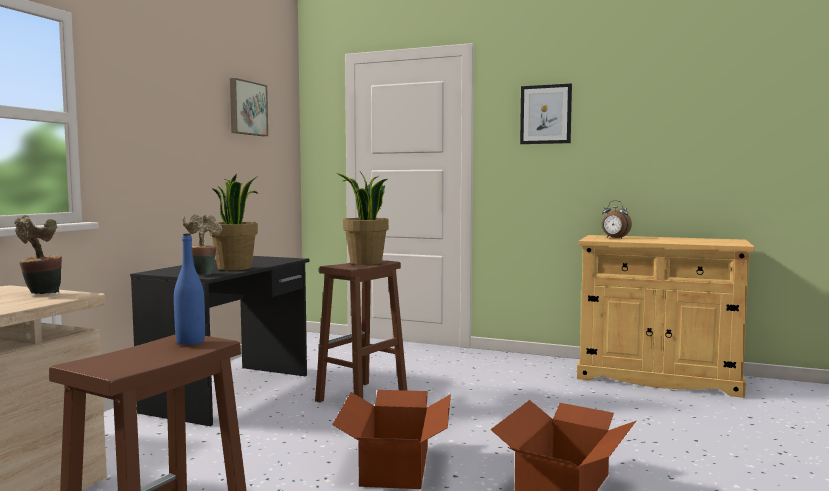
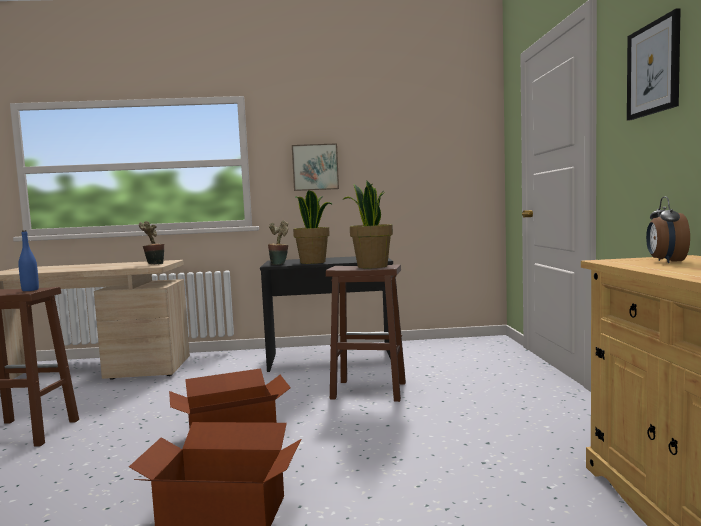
camera: 65 degrees right, 0 degrees up
(247, 108) = (419, 130): picture -> picture (315, 167)

